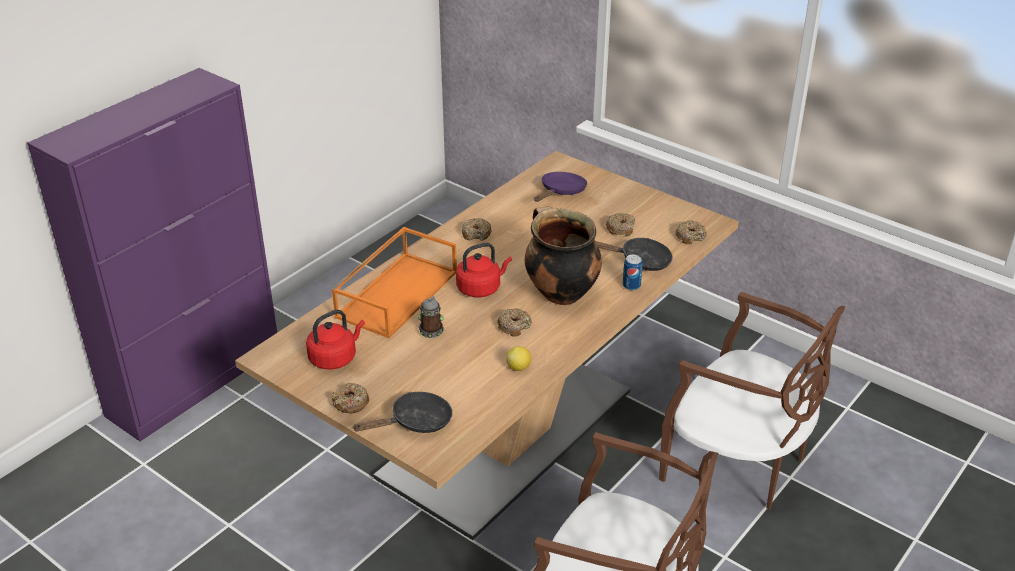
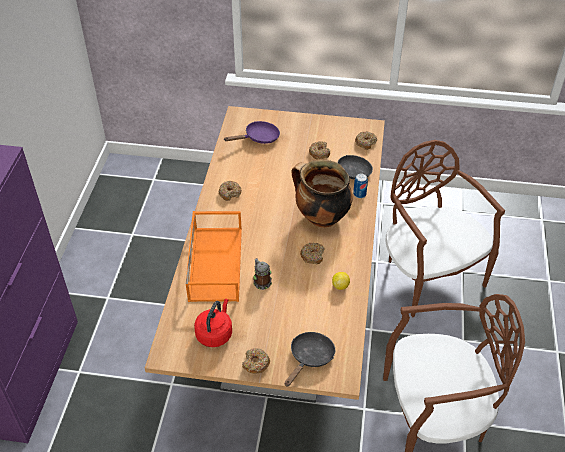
camera: 30 degrees left, 10 degrees up
(481, 288) = (267, 235): red kettle -> none
(561, 192) = (259, 138): purple frying pan -> purple frying pan turned 60 degrees clockwise
(738, 464) = (429, 275): brown chair -> brown chair turned 120 degrees counterclockwise

